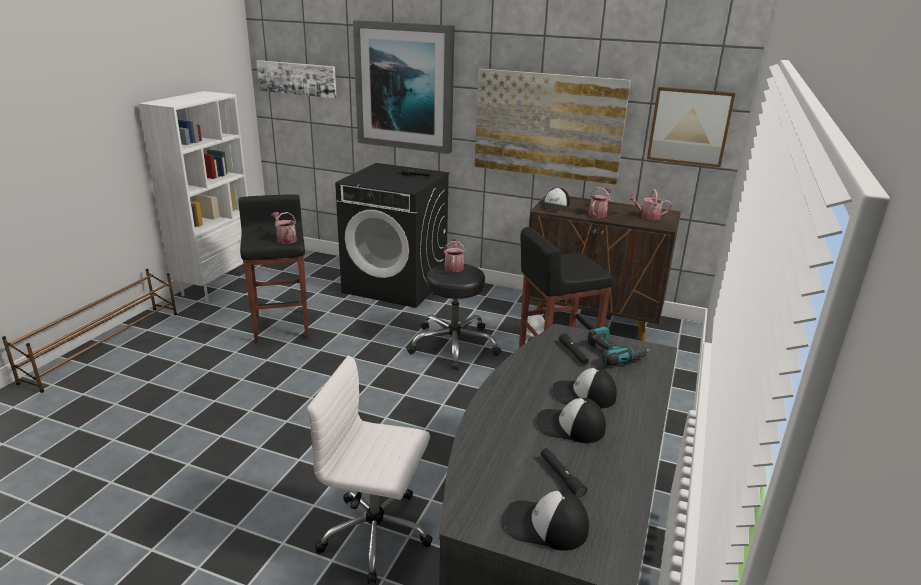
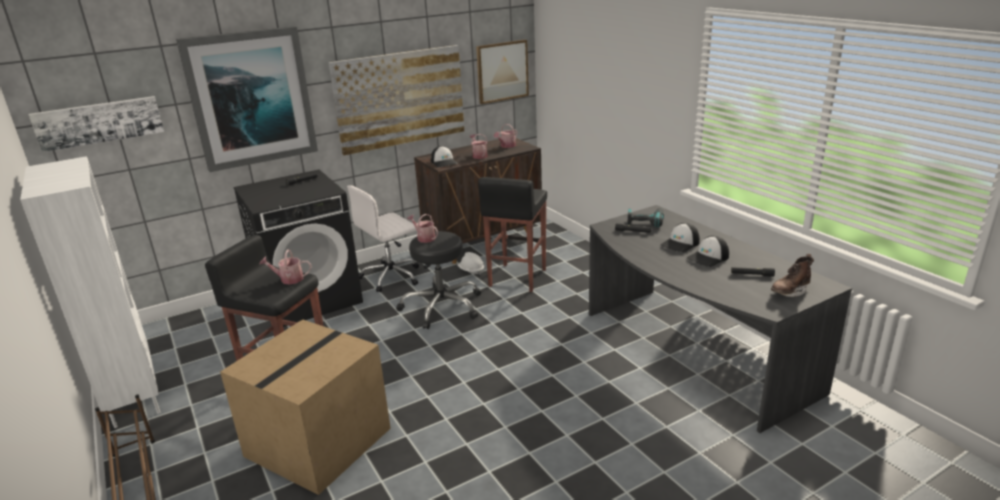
camera: 50 degrees left, 0 degrees up
(216, 373) = (318, 440): none -> cardboard box
(377, 534) = (622, 415): white office chair -> white office chair (392, 276)
(545, 525) = (789, 292): cap -> brown boot

